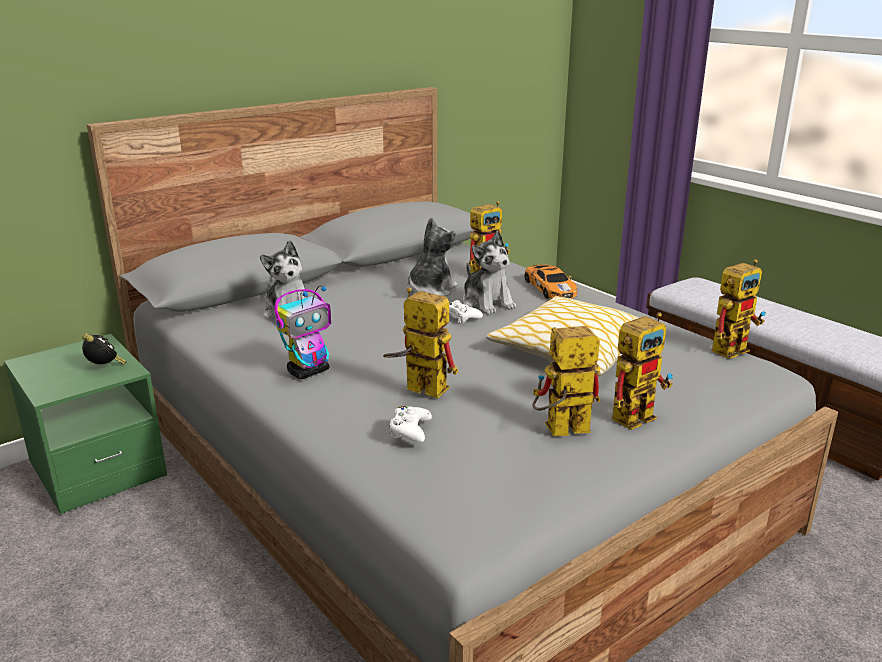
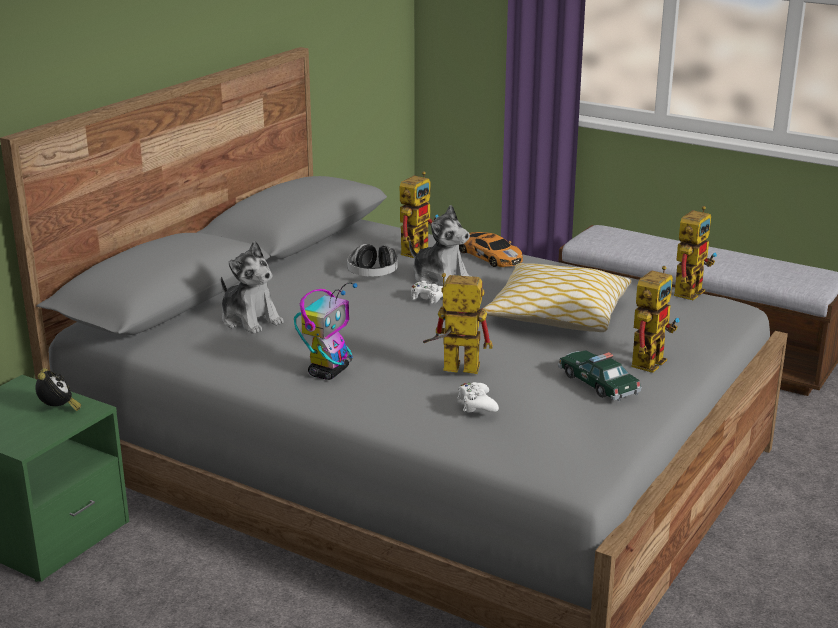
camera: 20 degrees left, 0 degrees up
(105, 368) = (58, 410): alarm clock -> alarm clock turned 45 degrees clockwise
(430, 290) = (372, 275): plush toy -> headphones
(559, 431) = (598, 384): toy robot -> toy car

